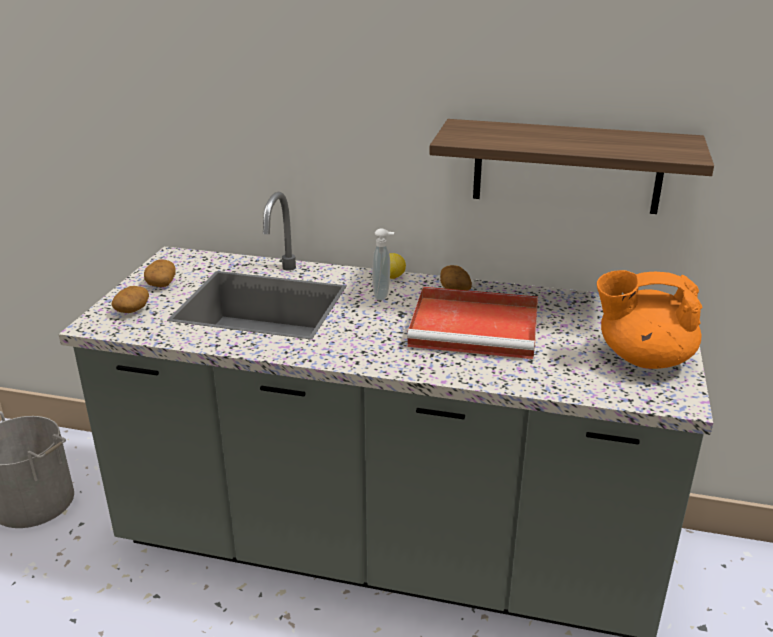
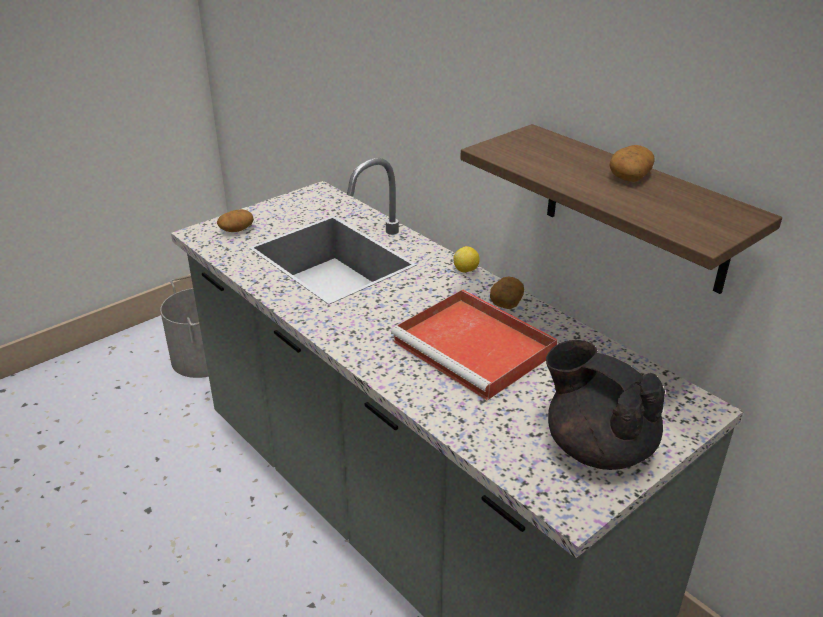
camera: 35 degrees right, 5 degrees up
(161, 283) = (282, 213): potato -> potato (629, 176)
(383, 295) = (435, 285): soap dispenser -> none
(642, 358) = (597, 447): orange teapot -> black teapot

